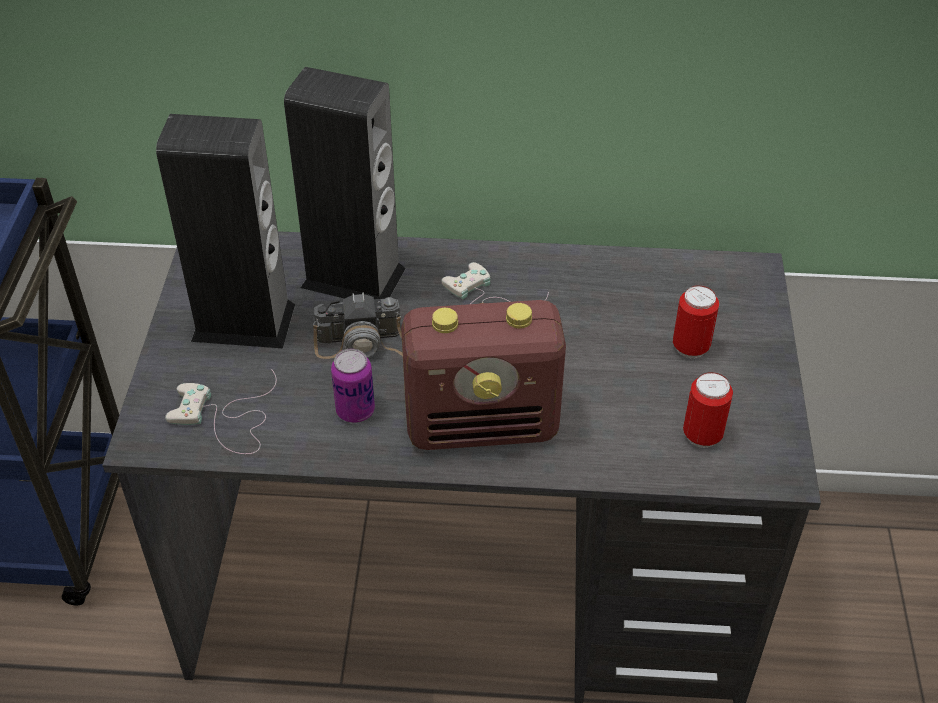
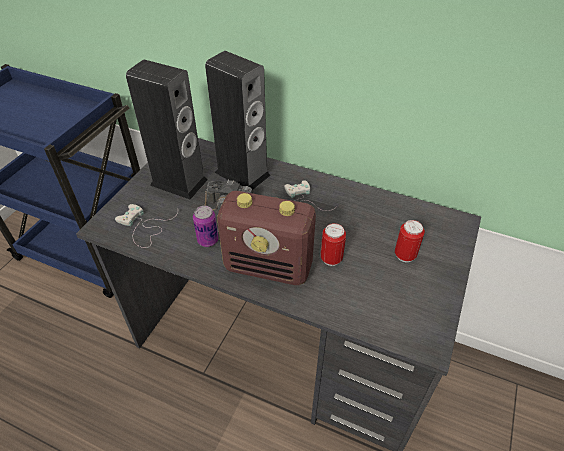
camera: 20 degrees right, 0 degrees up
(702, 435) = (390, 308): can -> can (331, 259)

